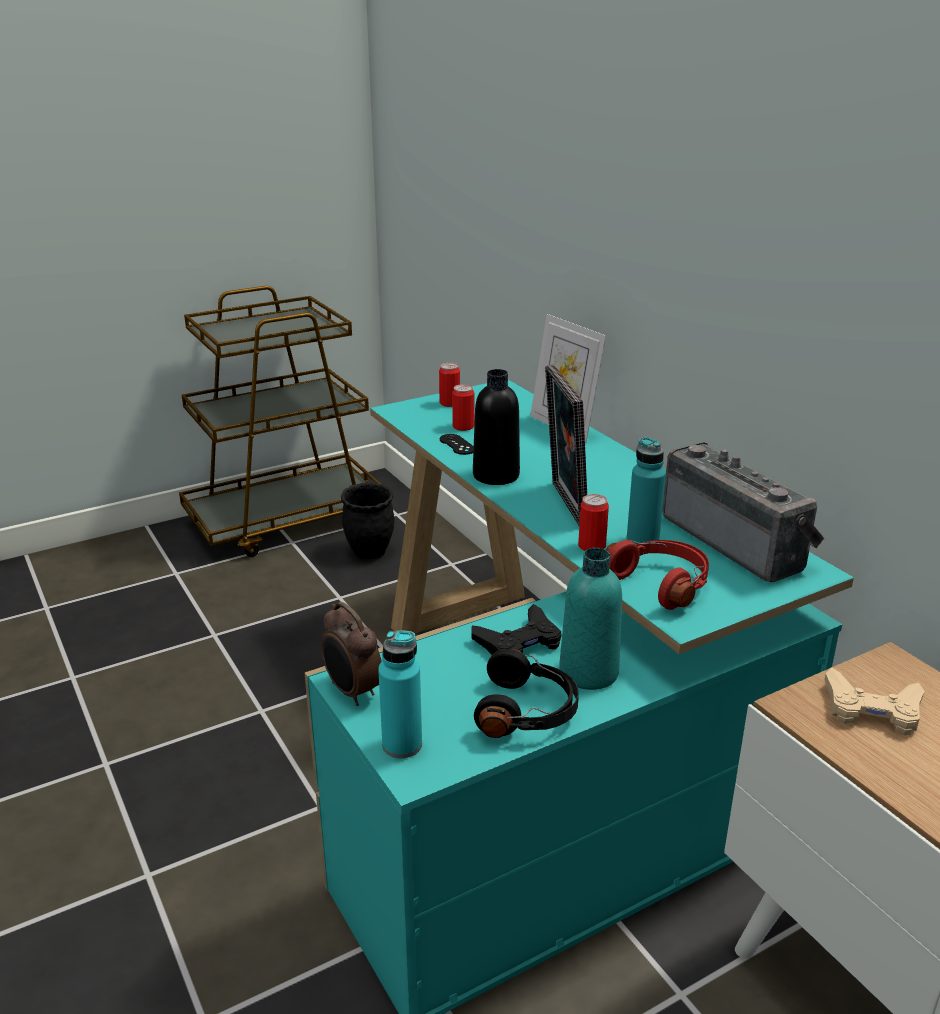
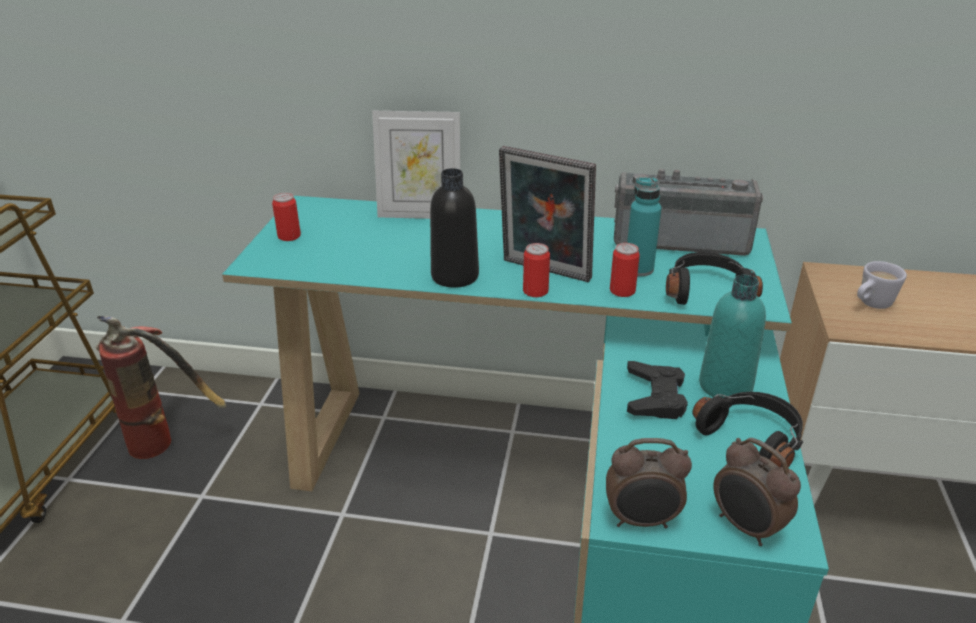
camera: 50 degrees left, 5 degrees up
(369, 552) = (168, 439): black planter -> fire extinguisher
(402, 745) = (746, 527): turquoise bottle -> alarm clock
(457, 444) = (372, 267): black game controller -> none
(463, 427) = (344, 250): can -> can (535, 291)
(662, 583) = (706, 290): red headphones -> black headphones
(872, 709) = (870, 305): beige game controller -> white mug

